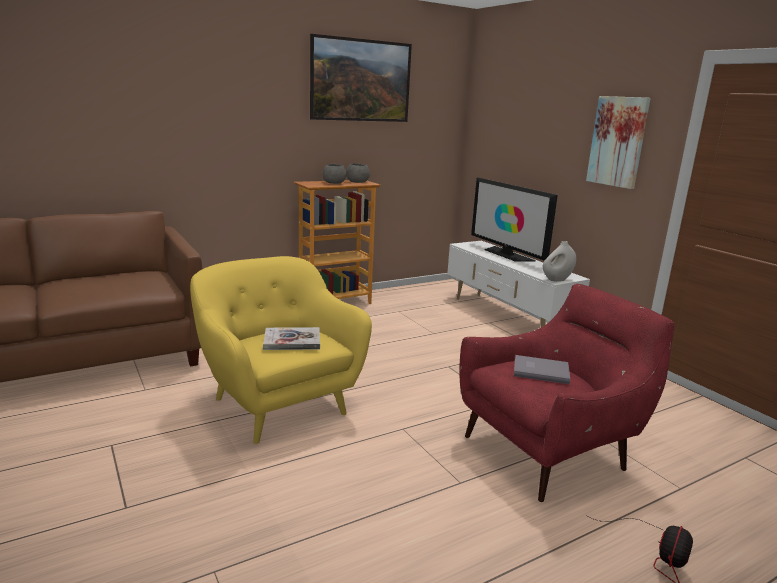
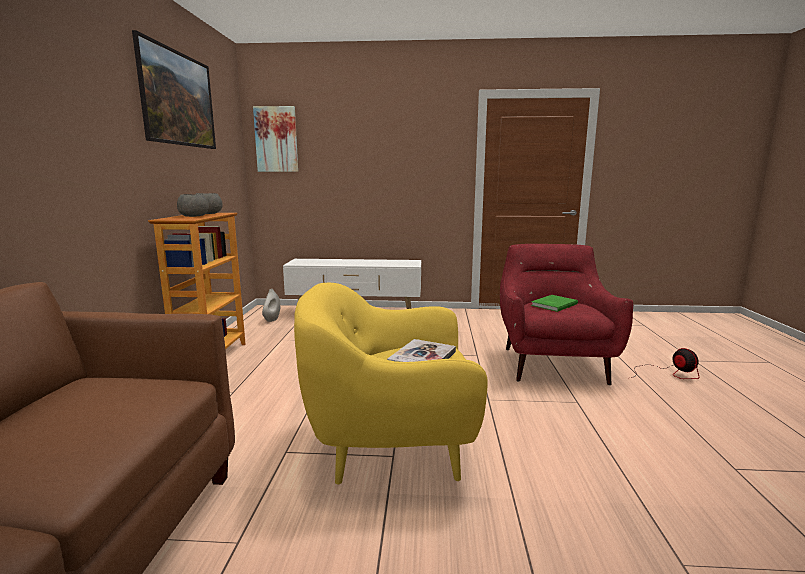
camera: 55 degrees left, 5 degrees down
(507, 254) = (340, 261): television -> none
(540, 370) = (553, 304): grey book -> green book
(557, 280) = (412, 264): white vase -> white vase (272, 319)
(618, 141) = (423, 155): picture -> picture (276, 139)

